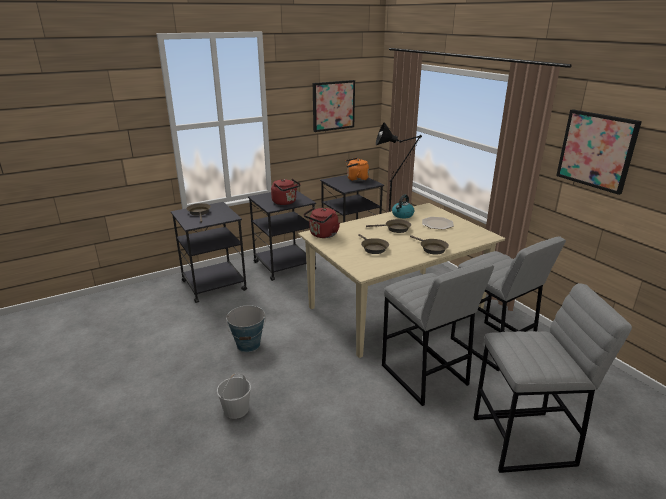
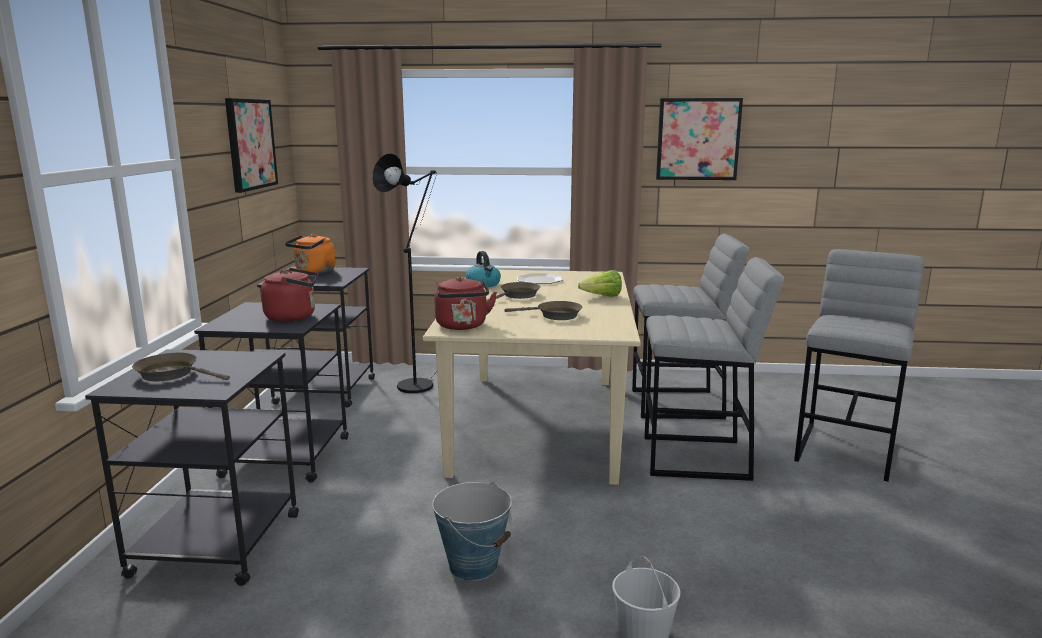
camera: 55 degrees left, 10 degrees down
(431, 249) = (602, 297): brown frying pan -> lettuce

